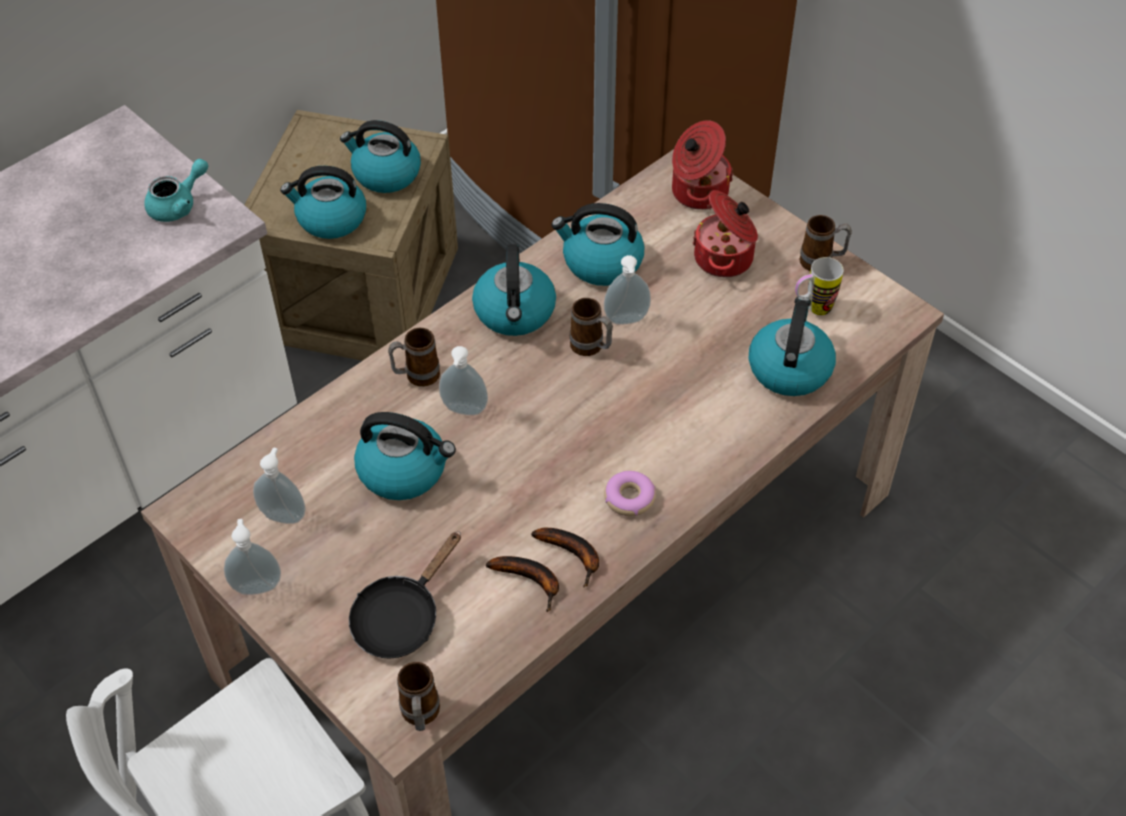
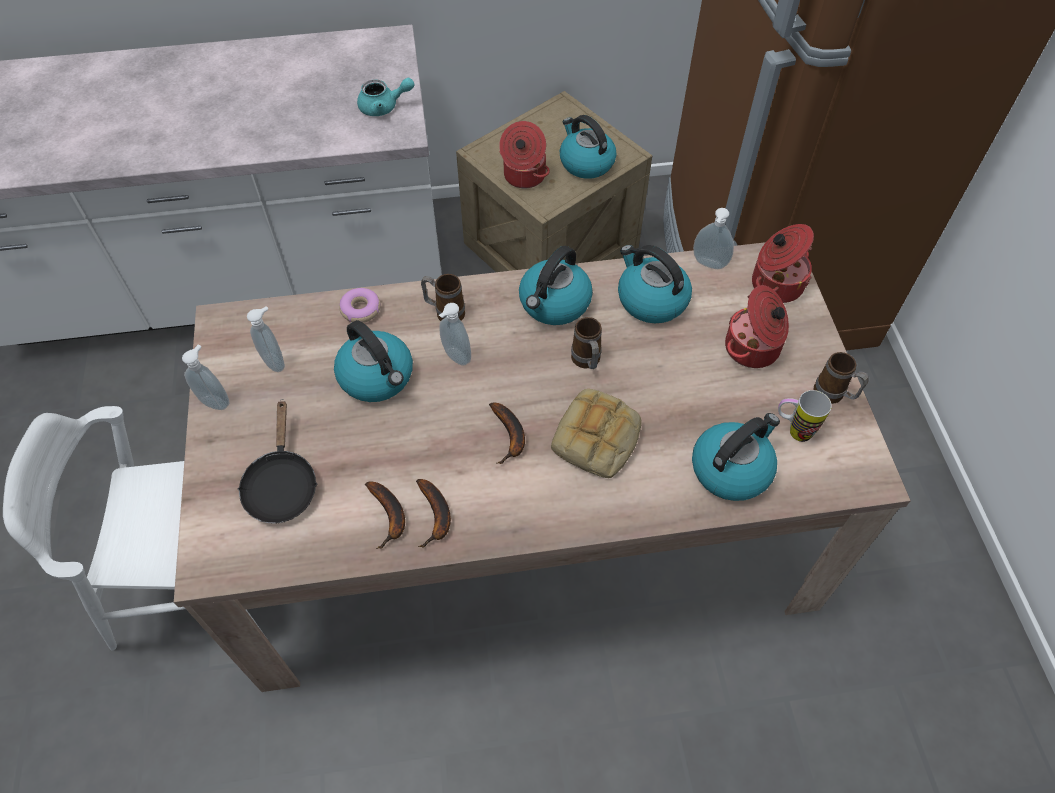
camera: 35 degrees right, 5 degrees up
(330, 219) = (523, 176): kettle -> cooking pot
(401, 617) = (281, 484): black frying pan -> black frying pan turned 75 degrees counterclockwise
(420, 716) = (229, 568): mug -> none
(578, 450) = (510, 436): none -> banana
(627, 321) = (632, 356): soap dispenser -> soap dispenser (708, 265)
(629, 498) = (515, 497): donut -> donut (361, 309)
(658, 408) = (597, 439): none -> bread

